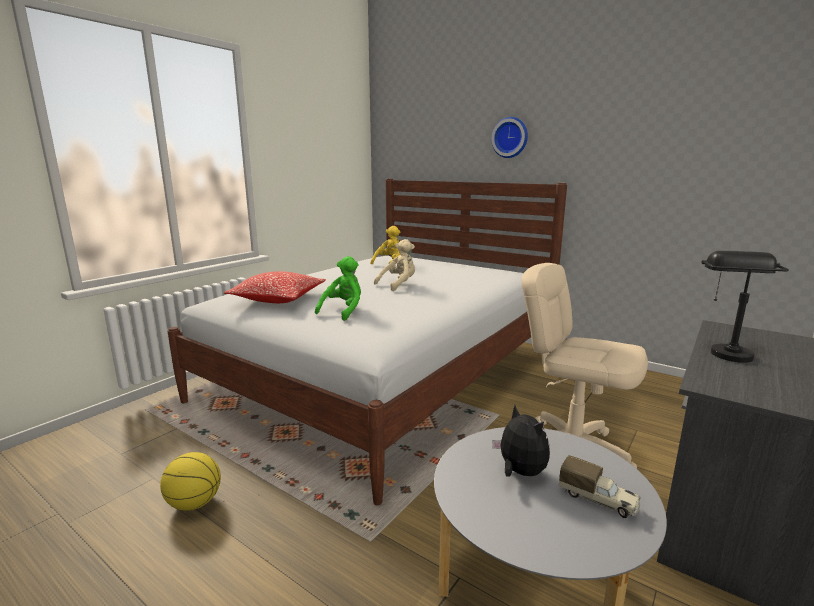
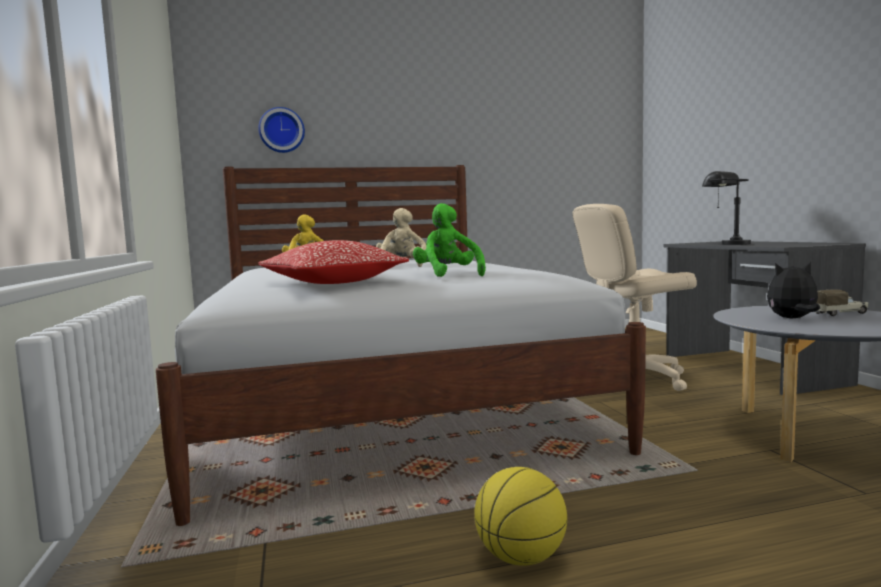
camera: 50 degrees left, 10 degrees down
(510, 137) = (393, 120): wall clock -> wall clock (281, 130)

